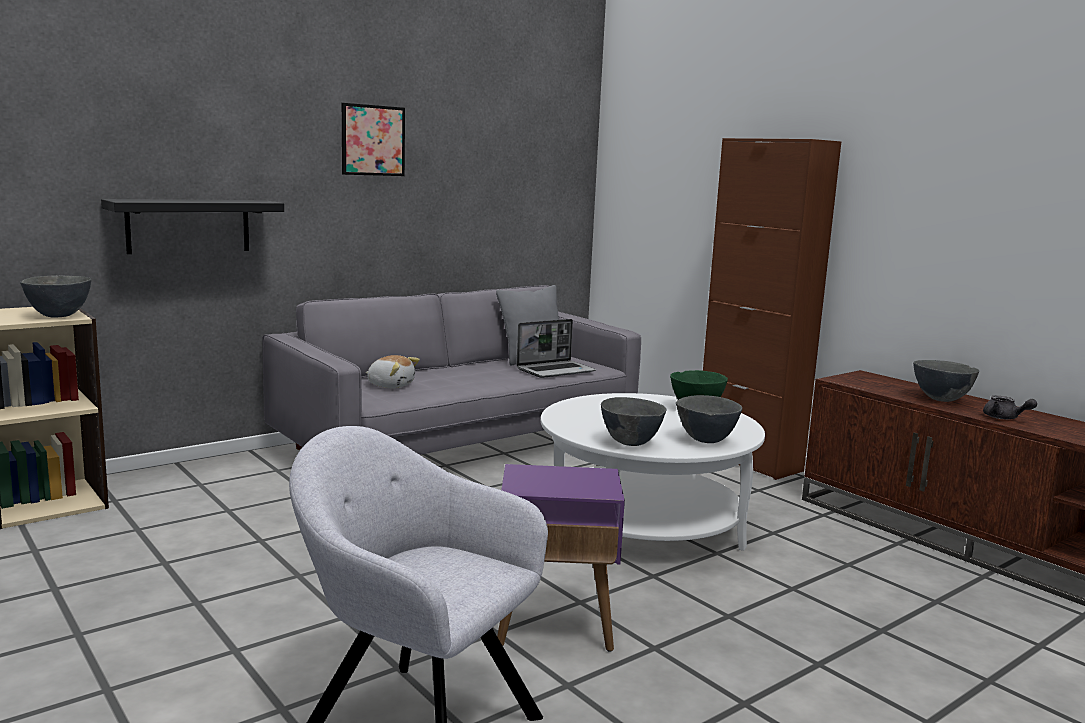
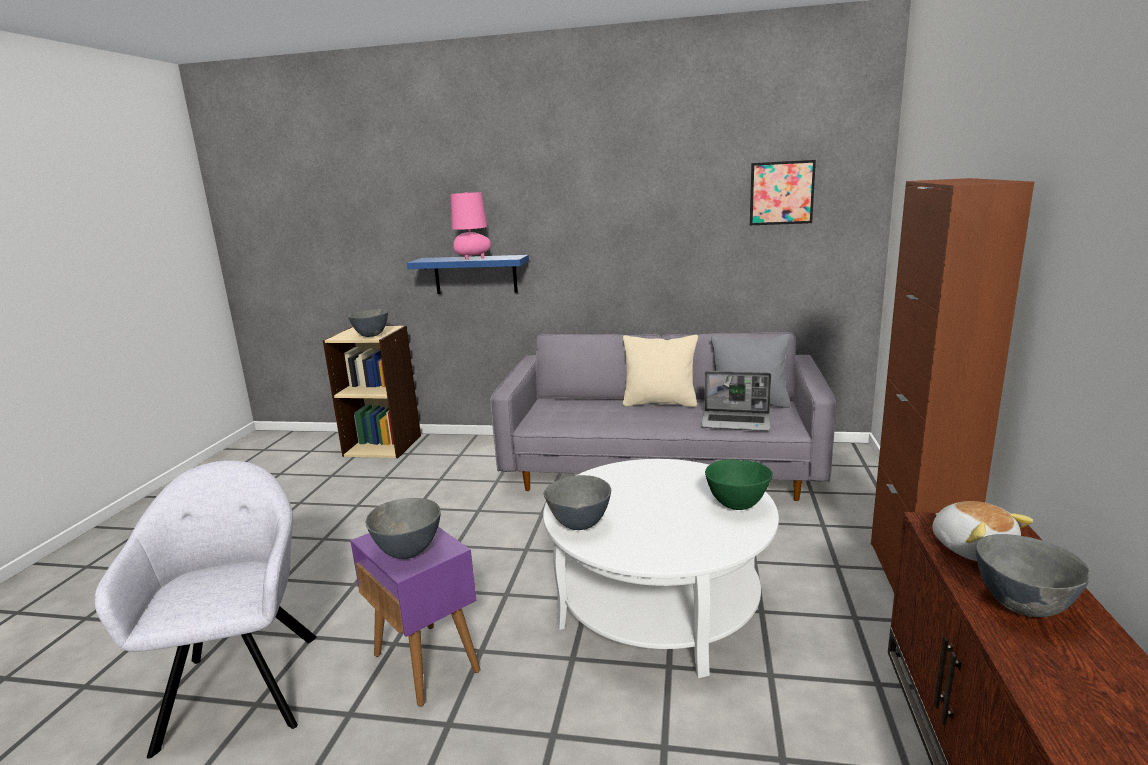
camera: 50 degrees right, 5 degrees up
(188, 226) = (475, 275): black shelf -> blue shelf
(210, 201) = (472, 259): none -> pink table lamp
(373, 140) = (617, 200): picture -> picture (781, 193)
(391, 385) = (579, 410): plush toy -> plush toy (972, 547)
(455, 368) = (660, 403): none -> beige pillow
(706, 441) = (651, 547): grey bowl -> grey bowl (407, 553)
(1004, 418) = (1056, 684): grey teapot -> none

